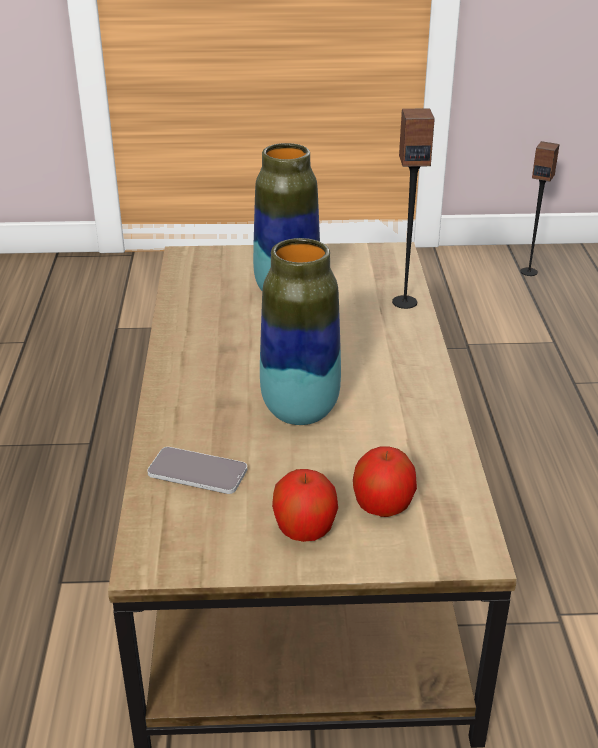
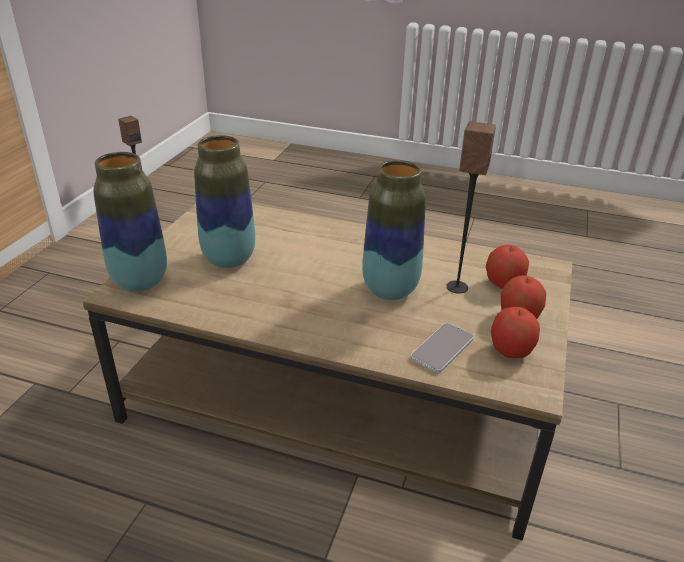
camera: 70 degrees left, 0 degrees up
(211, 261) = (140, 281): none -> vase
(221, 531) = (510, 351): none -> apple
(404, 302) = (283, 219): speaker -> speaker (456, 287)

